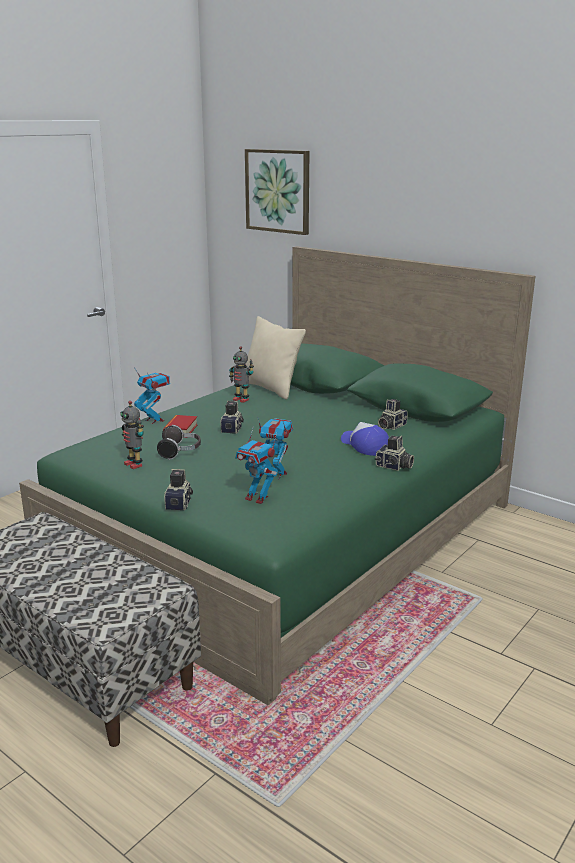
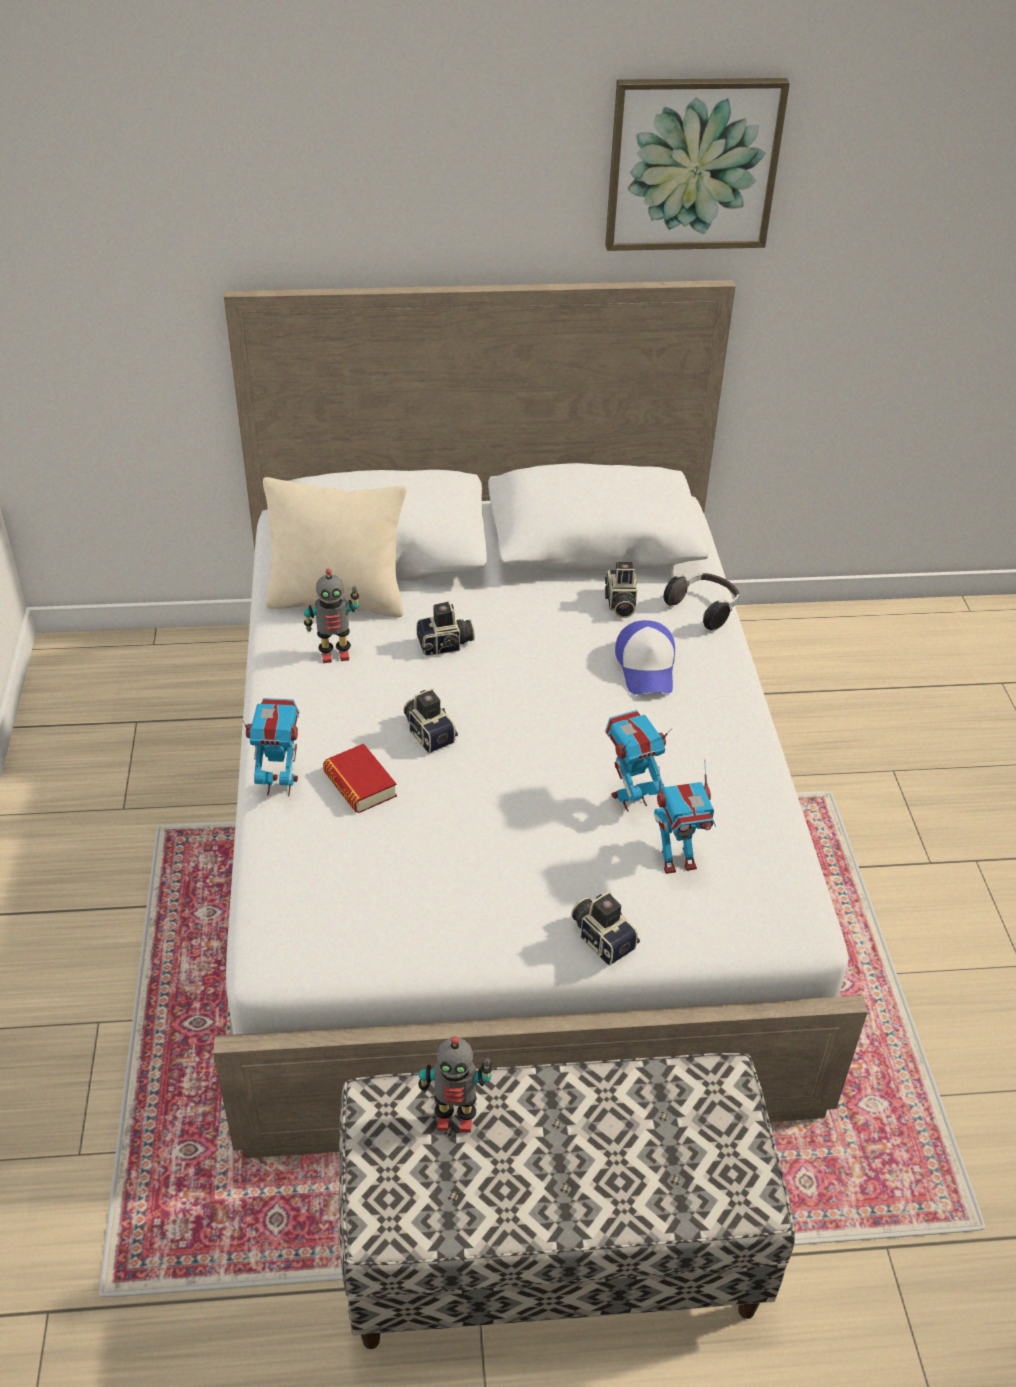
camera: 45 degrees left, 20 degrees up
(134, 464) = (418, 905): toy robot -> toy robot (455, 1118)
(180, 452) = (437, 834): headphones -> headphones (704, 609)
(278, 191) = (151, 183): picture -> picture (692, 164)
(289, 535) = (505, 834): green bed -> white bed
(364, 445) = (646, 667): cap -> cap turned 105 degrees counterclockwise
(394, 466) = (735, 690): camera -> camera (446, 645)

